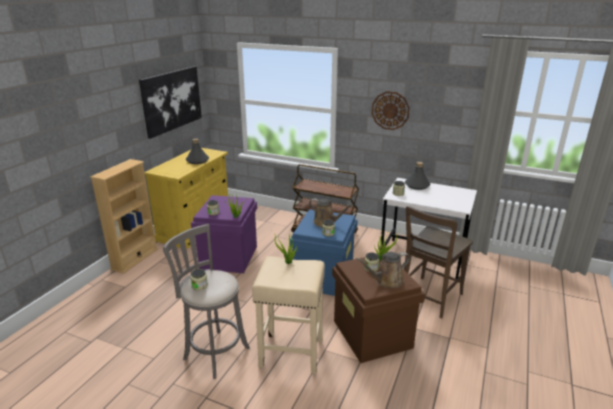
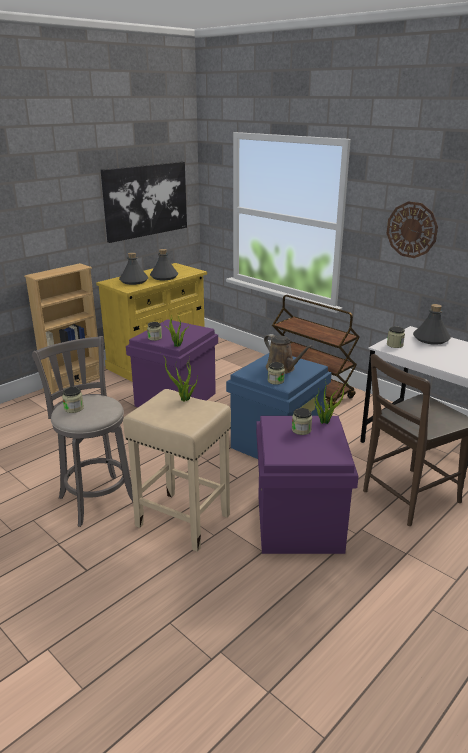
camera: 20 degrees right, 0 degrees up
(175, 167) = (134, 281): none -> grey bottle
(373, 334) = (299, 523): brown storage box -> purple storage box
(386, 281) = (310, 449): brown watering can -> none

